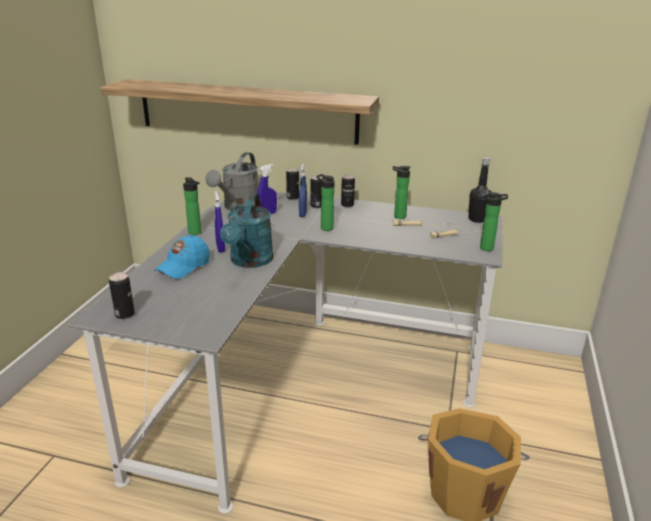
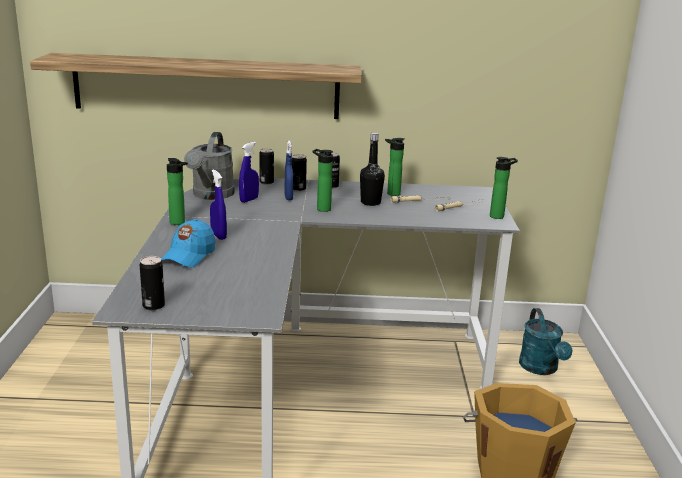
camera: 15 degrees left, 5 degrees down
(249, 261) = (260, 246): turquoise watering can -> turquoise watering can (541, 369)
(477, 219) = (472, 192): black bottle -> black bottle (370, 202)

